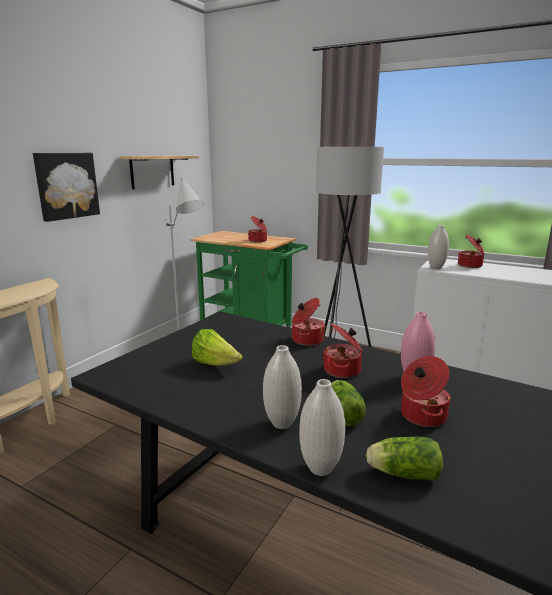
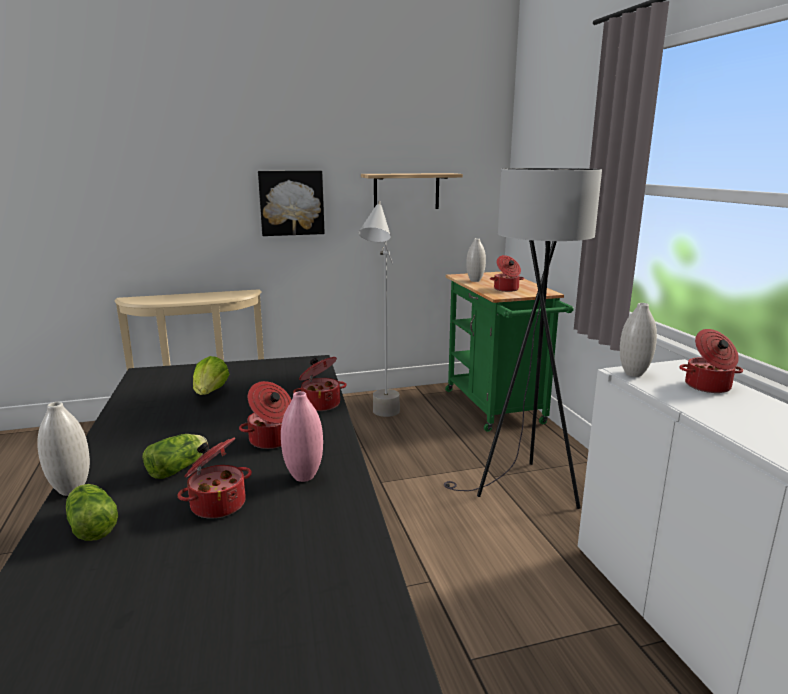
camera: 45 degrees right, 0 degrees up
(282, 424) = (132, 452): white vase -> white vase (475, 280)

